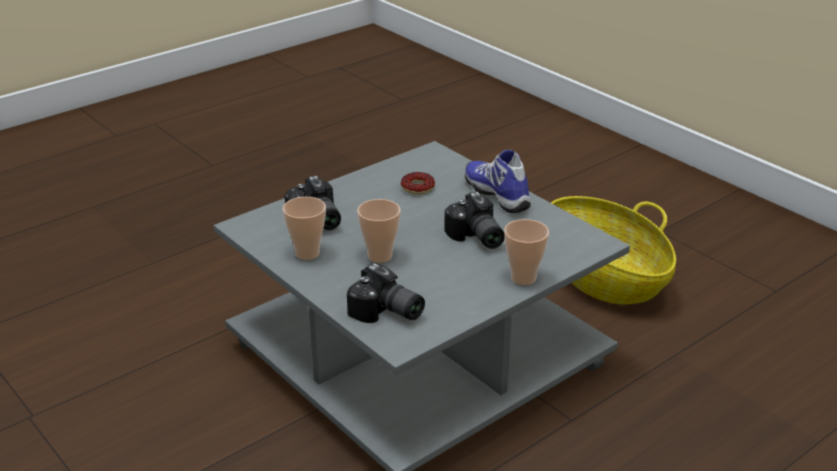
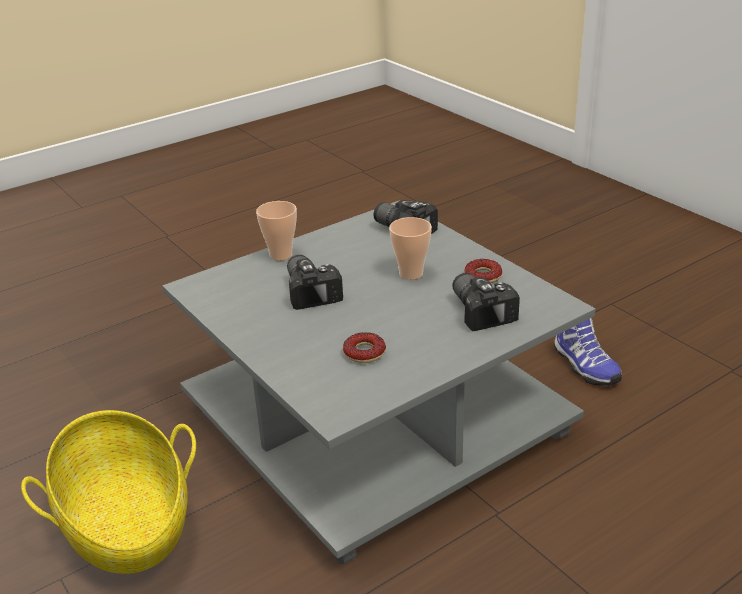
camera: 175 degrees left, 0 degrees up
(307, 253) = (483, 276): cup -> donut
(498, 194) = (268, 342): shoe -> shoe (584, 366)

